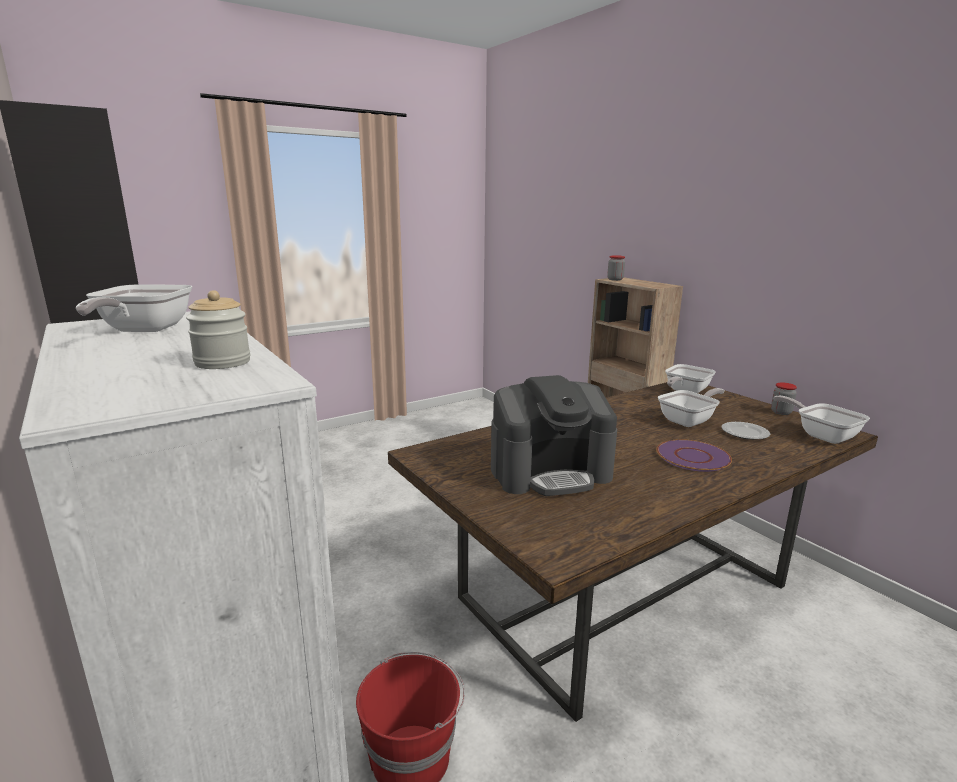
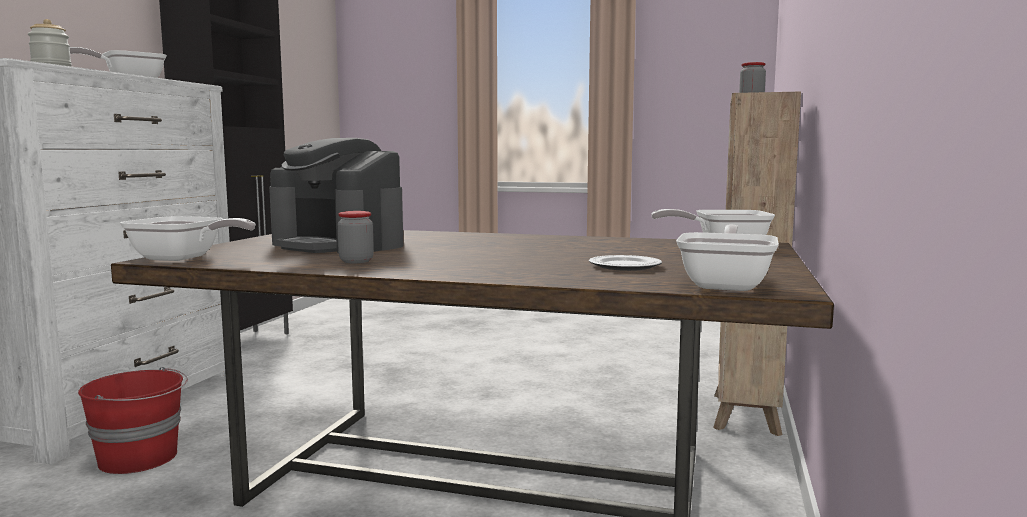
camera: 50 degrees right, 10 degrees down
(689, 421) = (608, 253): frying pan -> frying pan (183, 258)
(693, 457) = (480, 261): purple plate -> none
(781, 412) = (777, 269): jar -> jar (356, 261)

